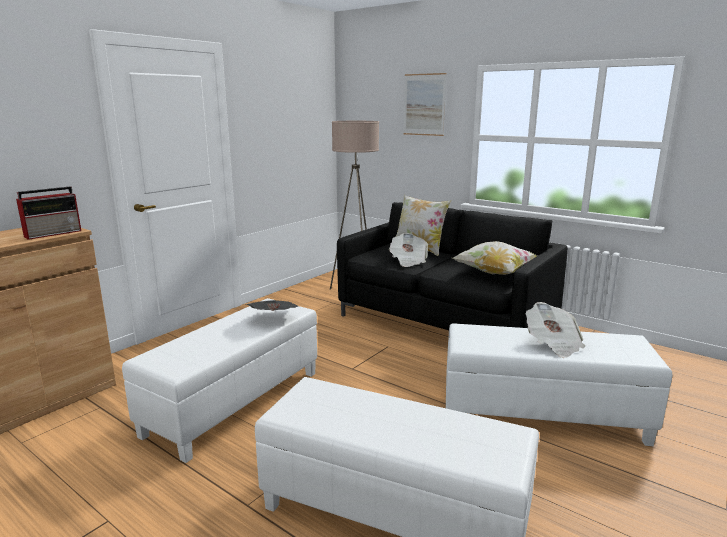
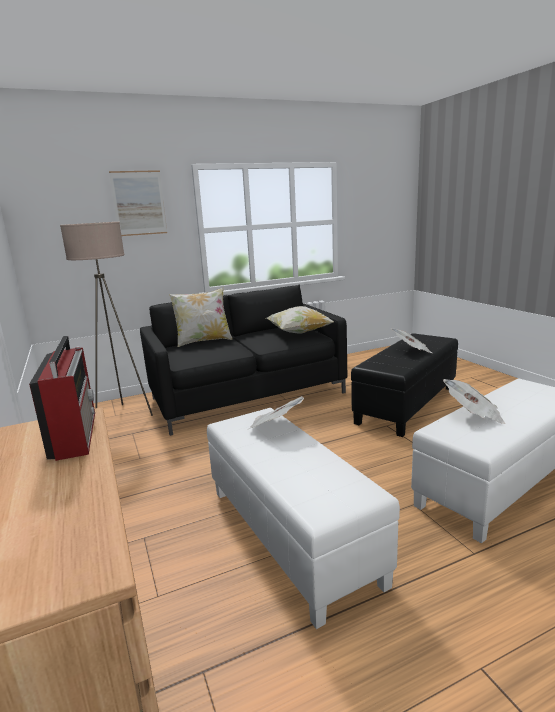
camera: 60 degrees left, 0 degrees up
(408, 261) = (225, 349): newspaper -> newspaper (473, 415)
(541, 416) = (407, 405): white ottoman -> black ottoman

